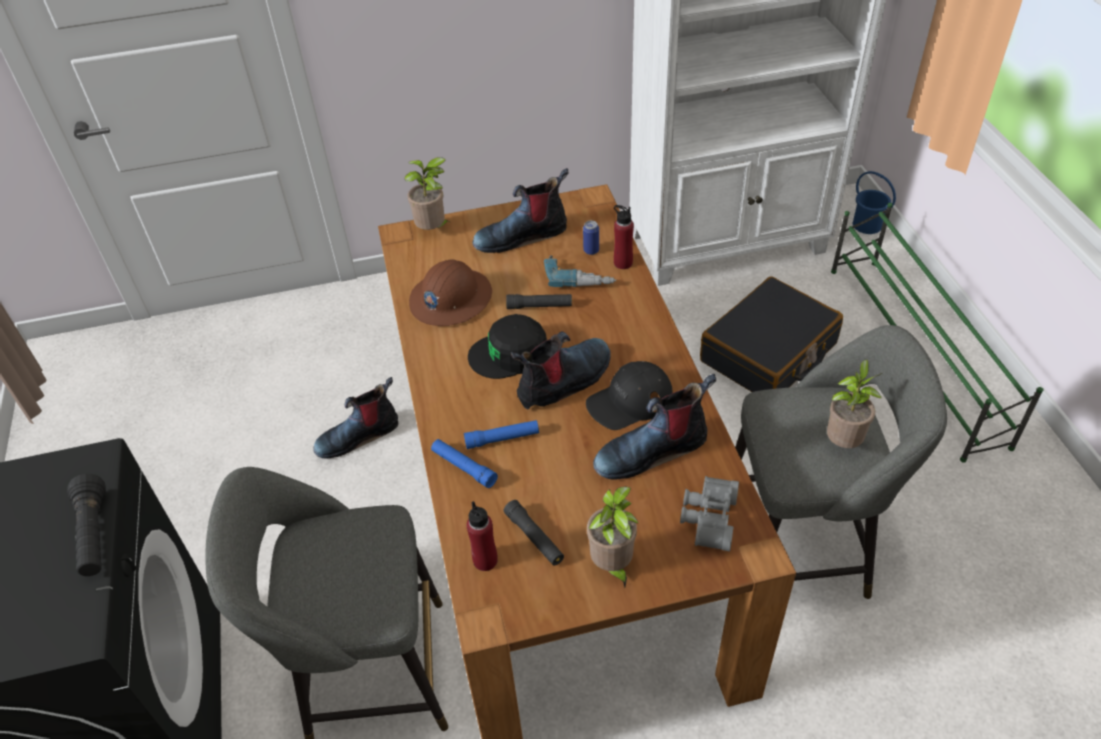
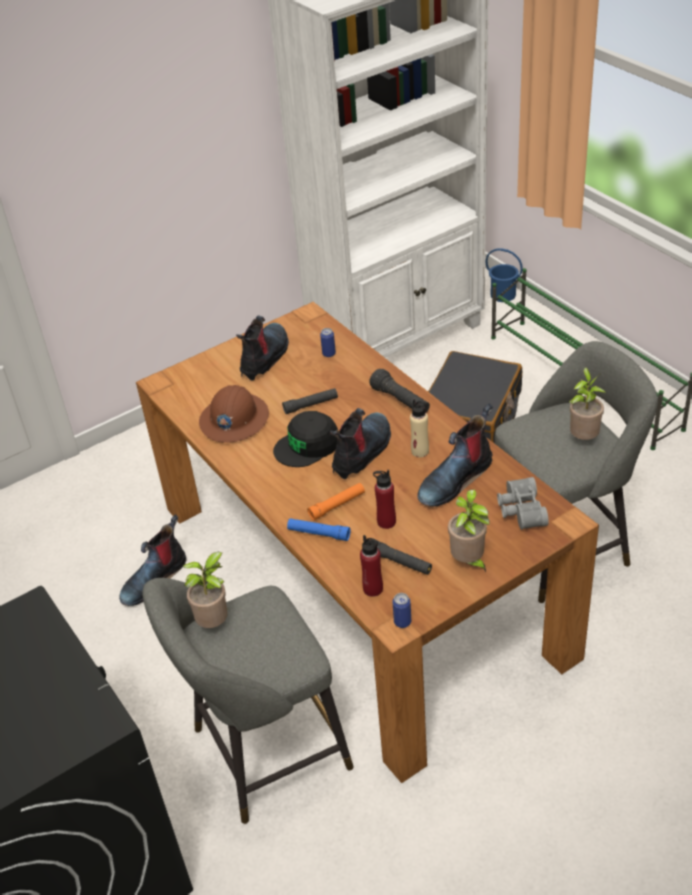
camera: 20 degrees left, 5 degrees down
(94, 535) = (69, 655): black flashlight -> black flashlight (400, 401)
(433, 230) = (187, 372): potted plant -> potted plant (215, 623)
(495, 617) = (402, 622): none -> can
(502, 439) = (337, 505): blue flashlight -> orange flashlight
(521, 236) = (265, 357): boot -> boot turned 150 degrees clockwise
(579, 277) = (330, 375): power drill -> none
(623, 263) = (359, 356): red bottle -> red bottle (386, 522)
(629, 401) = (420, 451): black cap -> beige bottle

